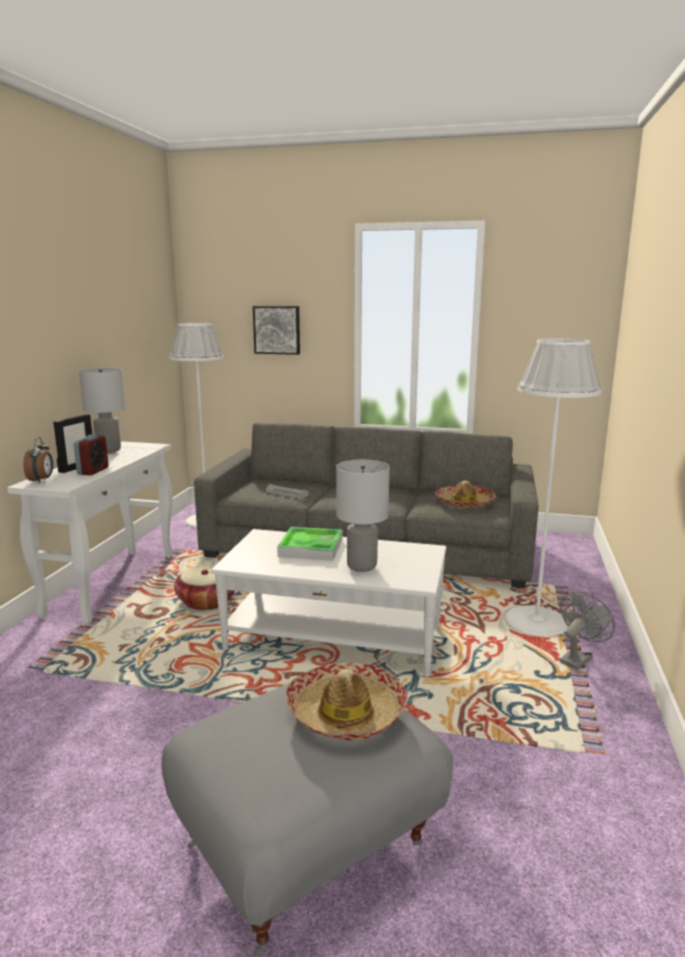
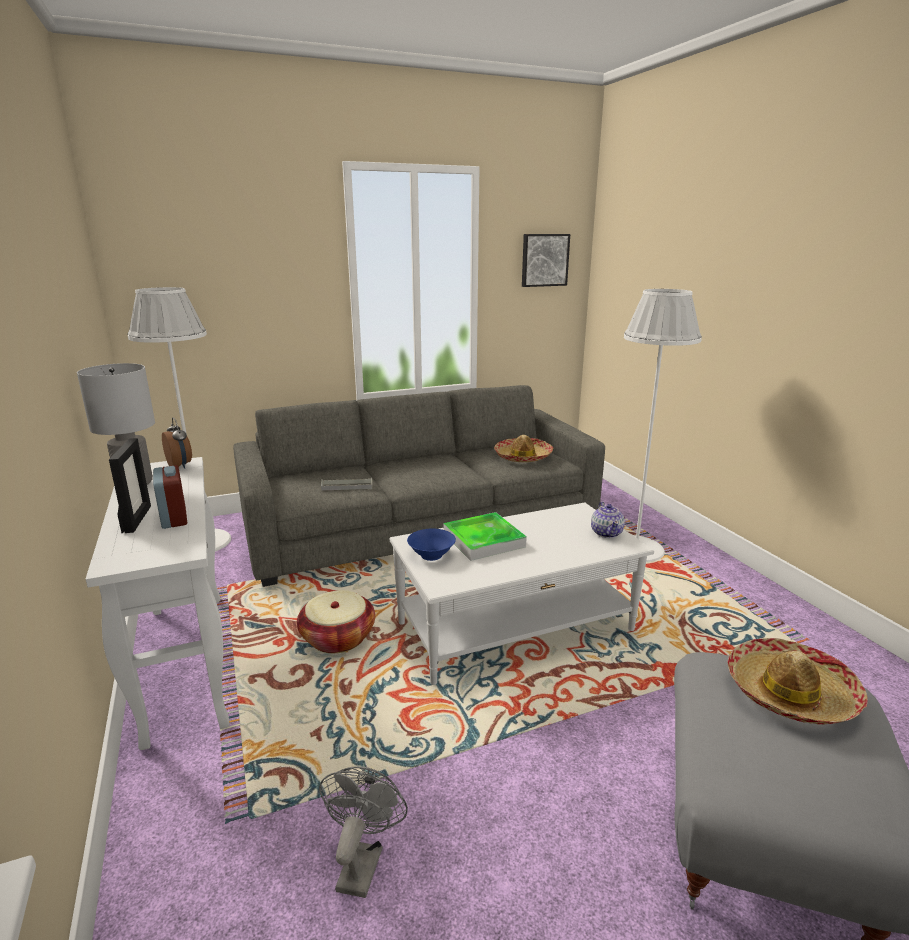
camera: 35 degrees left, 5 degrees up
(41, 480) = (123, 552): alarm clock -> alarm clock (180, 466)
(258, 546) = (431, 555): none -> blue bowl
(277, 330) = (253, 291): picture -> picture (544, 260)
(361, 568) = (562, 546): grey table lamp -> none
(418, 570) = (606, 533): none -> teapot
(578, 658) = (699, 570): grey fan -> grey fan (362, 861)

